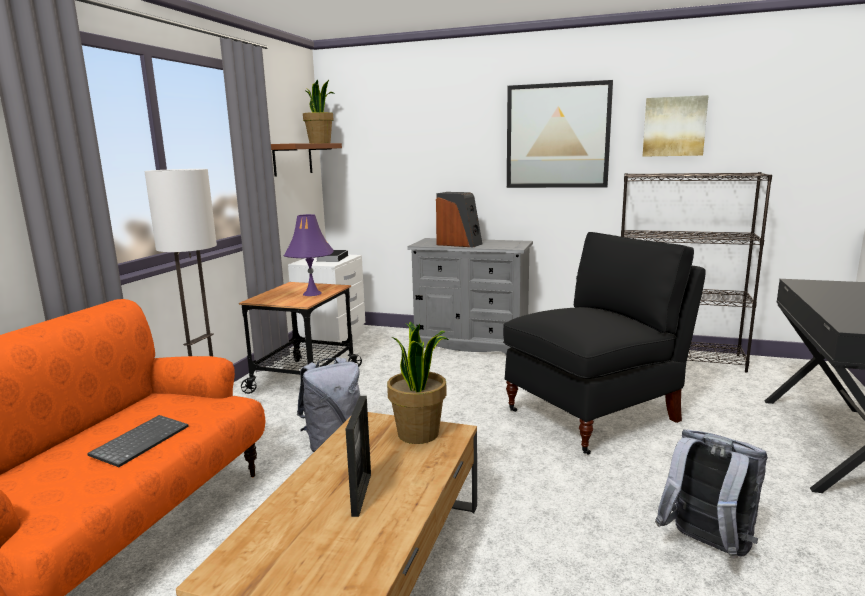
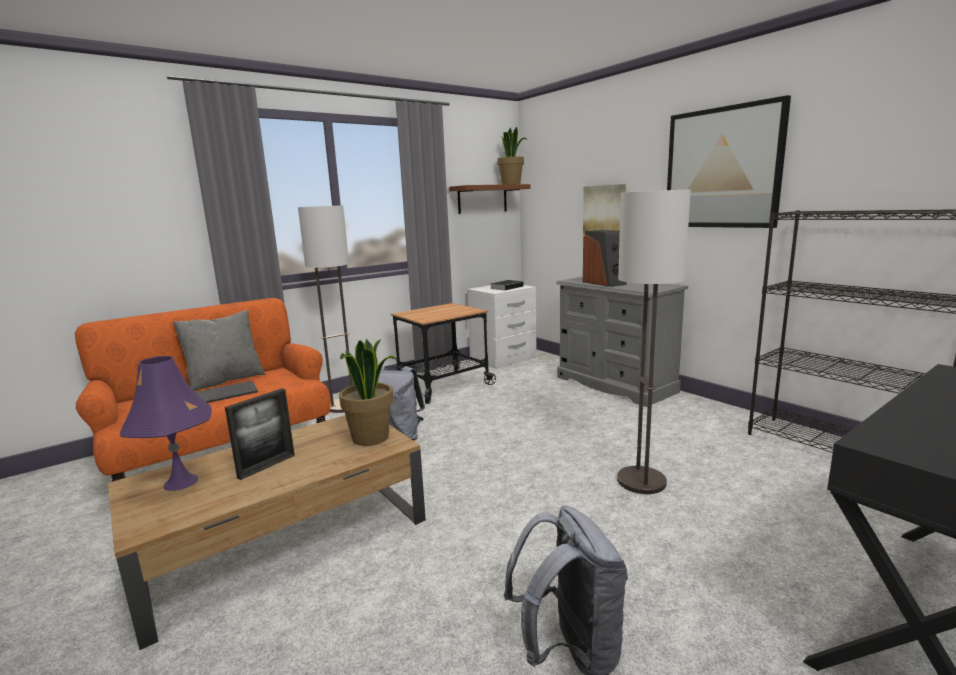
camera: 35 degrees right, 0 degrees up
(100, 426) = (225, 380): none -> grey pillow
(312, 293) = (447, 313): purple table lamp -> purple table lamp (181, 482)
(594, 415) = (641, 481): black chair -> floor lamp
(674, 126) = (871, 148): picture -> picture (604, 210)

